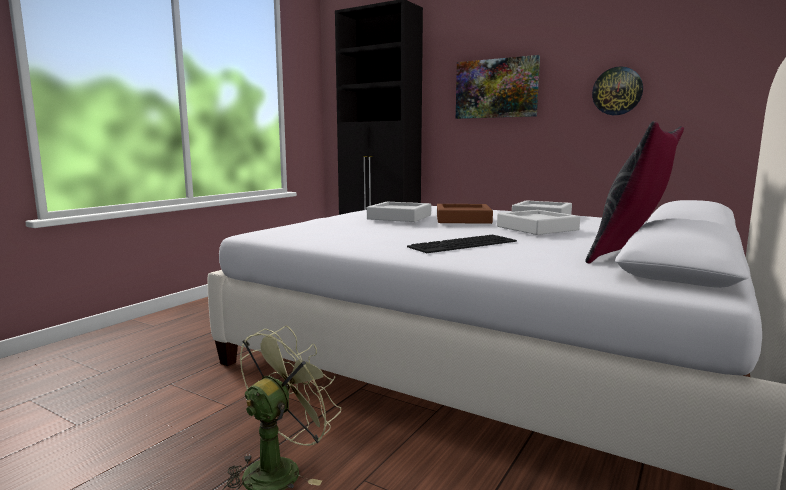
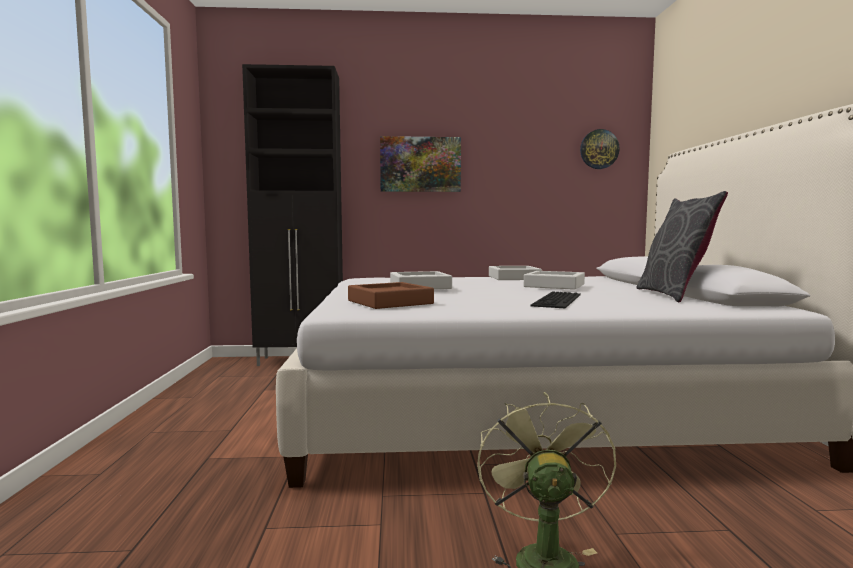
camera: 35 degrees left, 5 degrees down
(463, 219) = (479, 284): brown tray -> brown tray (390, 302)
(617, 91) = (526, 173): wall clock -> wall clock (599, 149)

